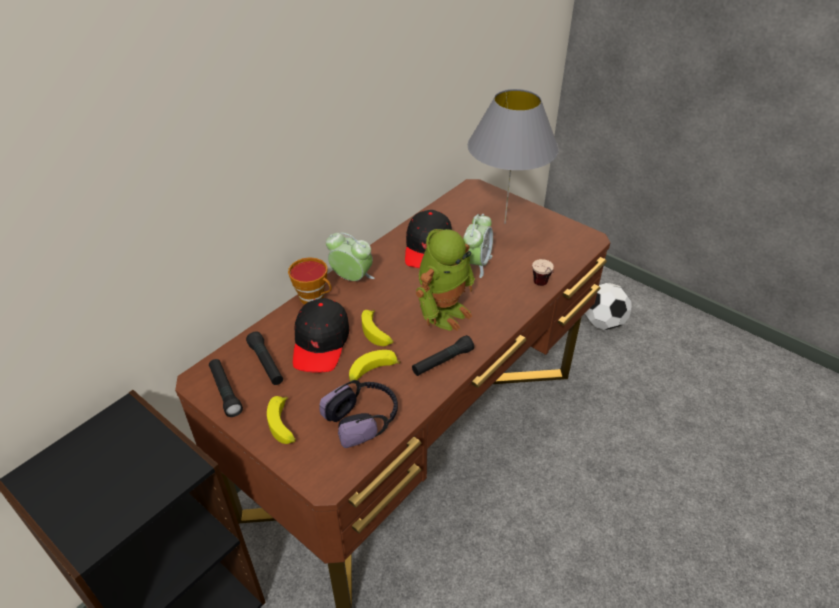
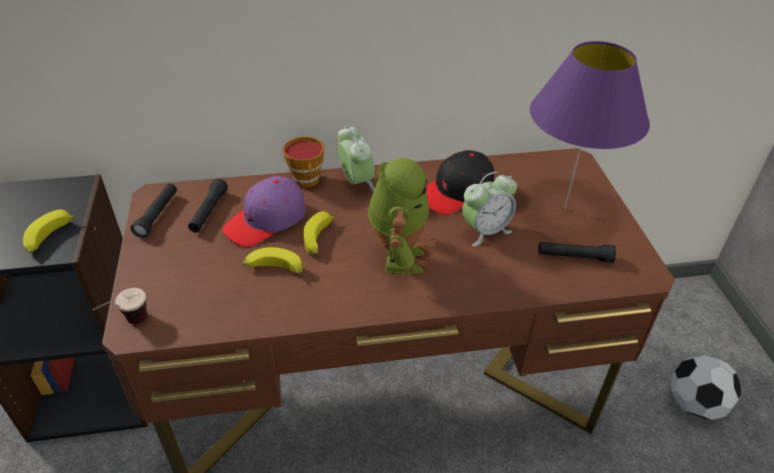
camera: 40 degrees right, 0 degrees up
(284, 425) = (160, 267): banana -> banana (49, 238)
(321, 343) = (266, 220): black cap -> purple cap
(363, 419) = (217, 303): headphones -> none
(442, 361) = (341, 298): black flashlight -> black flashlight (574, 257)
(444, 312) = (398, 256): toy robot -> toy robot turned 75 degrees counterclockwise
(505, 224) = (564, 209): grey table lamp -> purple table lamp
(542, 287) = (527, 291): cup -> cup (128, 325)

